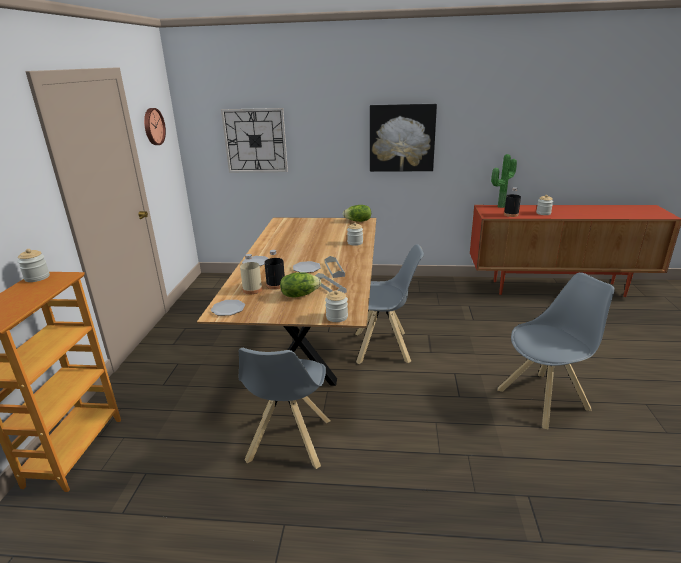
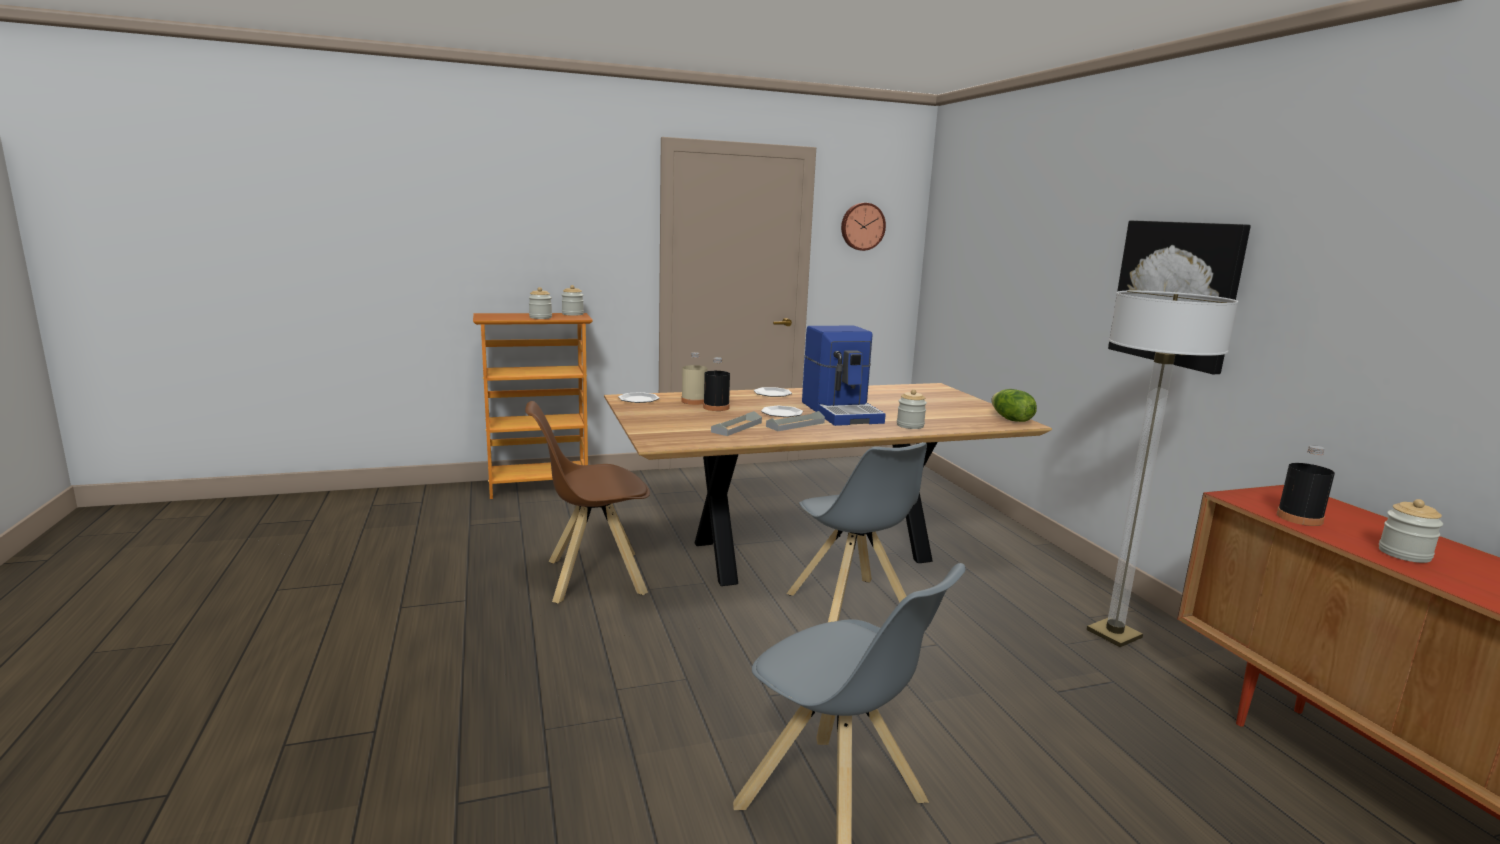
camera: 65 degrees right, 10 degrees down
(255, 141) = (987, 268): wall clock -> none
(288, 442) = (592, 577): grey chair -> brown chair
(299, 295) = (698, 418): lettuce -> none
(316, 252) = (842, 412): none -> coffee machine
(337, 317) = (651, 438): jar -> jar (540, 317)
(435, 292) = (1114, 634): none -> floor lamp
(500, 206) = (1341, 507): potted plant -> none

